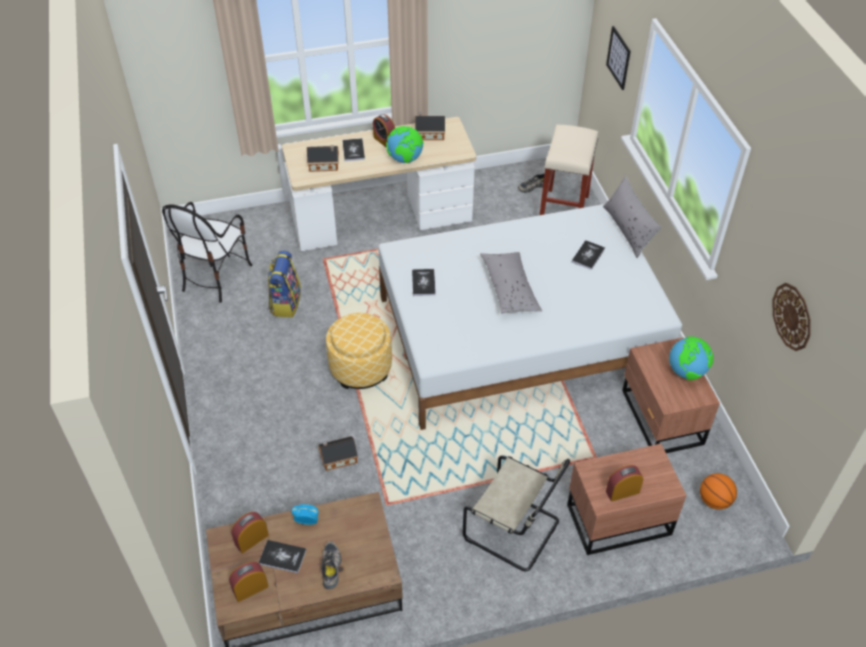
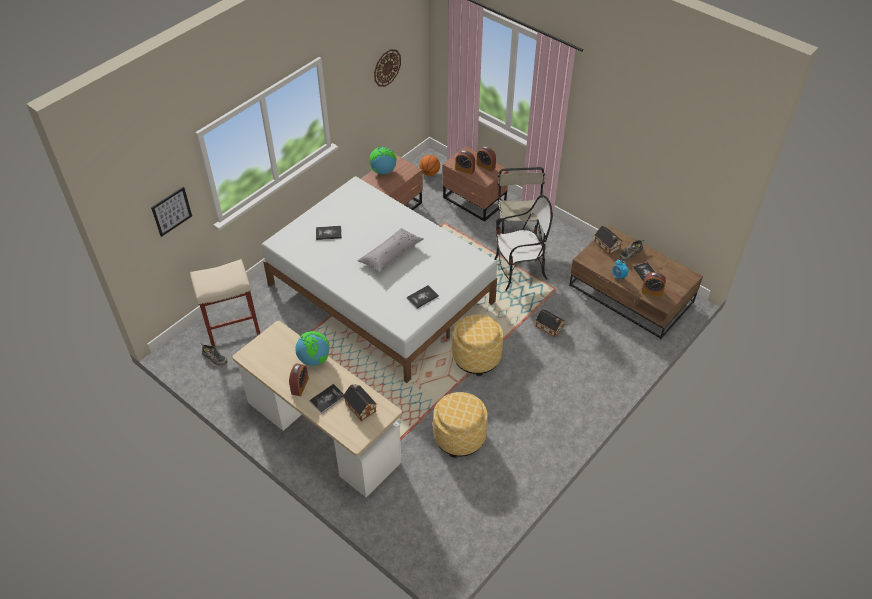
camera: 125 degrees left, 0 degrees up
(215, 276) = (473, 503): chair -> chair (519, 272)
(250, 588) = (674, 275): alarm clock -> alarm clock (465, 169)
(285, 303) = (459, 436): backpack -> ottoman
(429, 134) = (270, 362): toy house -> toy house (607, 246)
(628, 229) = (287, 225): grey pillow -> none

